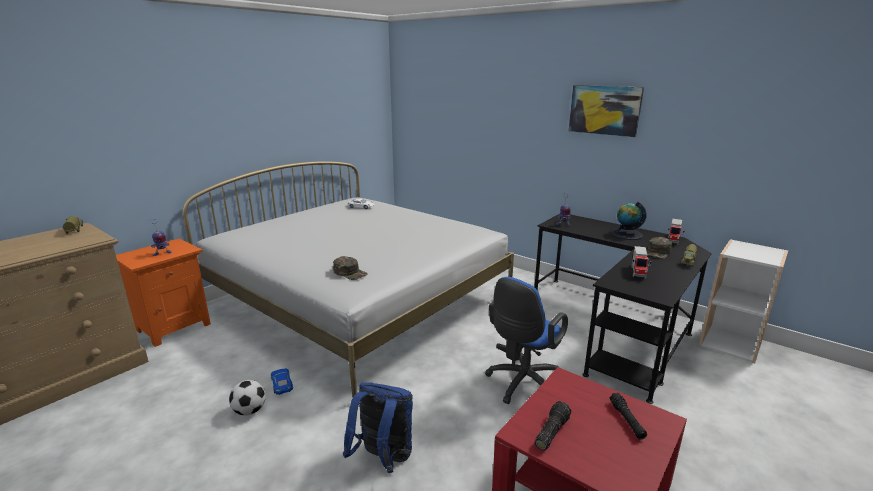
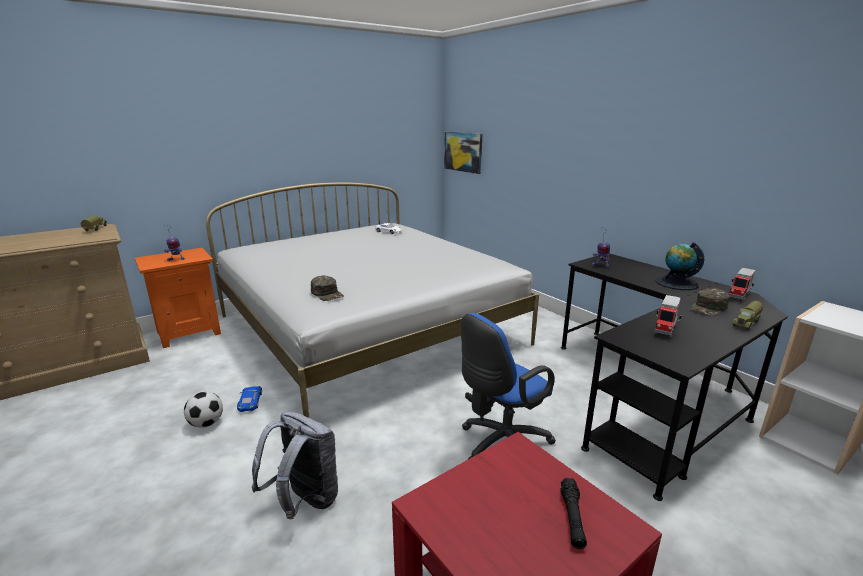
camera: 15 degrees right, 0 degrees up
(383, 459) = (304, 501): blue backpack -> grey backpack
(550, 431) = (462, 511): flashlight -> none
(604, 110) = (664, 127): picture -> picture (463, 152)

